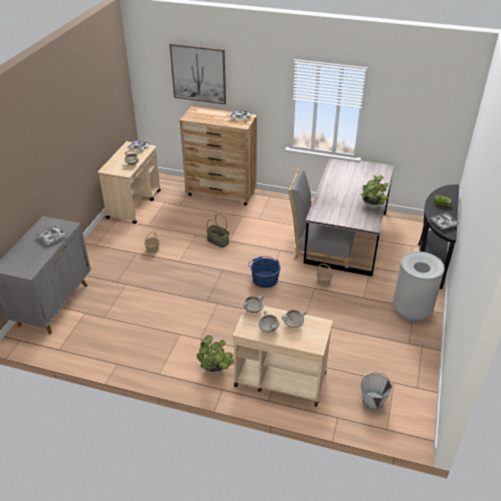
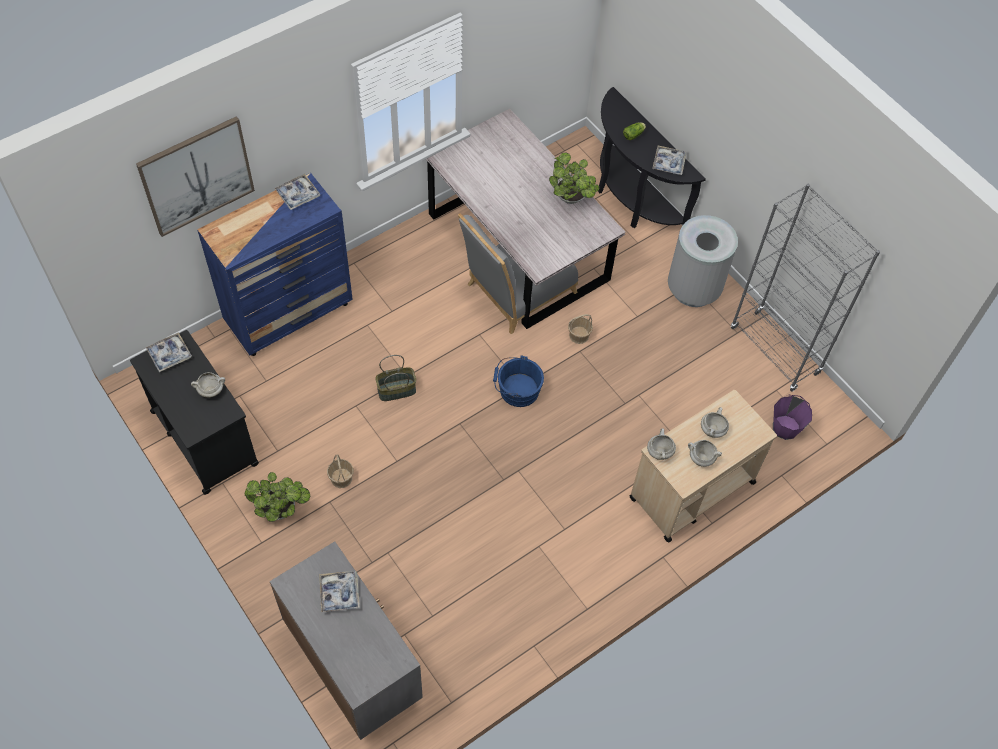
camera: 55 degrees left, 20 degrees up
(134, 204) = (204, 437): beige cart -> black cart
(216, 370) = (629, 545): potted plant -> potted plant (281, 509)
(221, 193) = (290, 313): brown dresser -> blue dresser
(373, 401) = (785, 427): grey bucket -> purple bucket
(419, 367) = (775, 351): none -> grey bookcase

